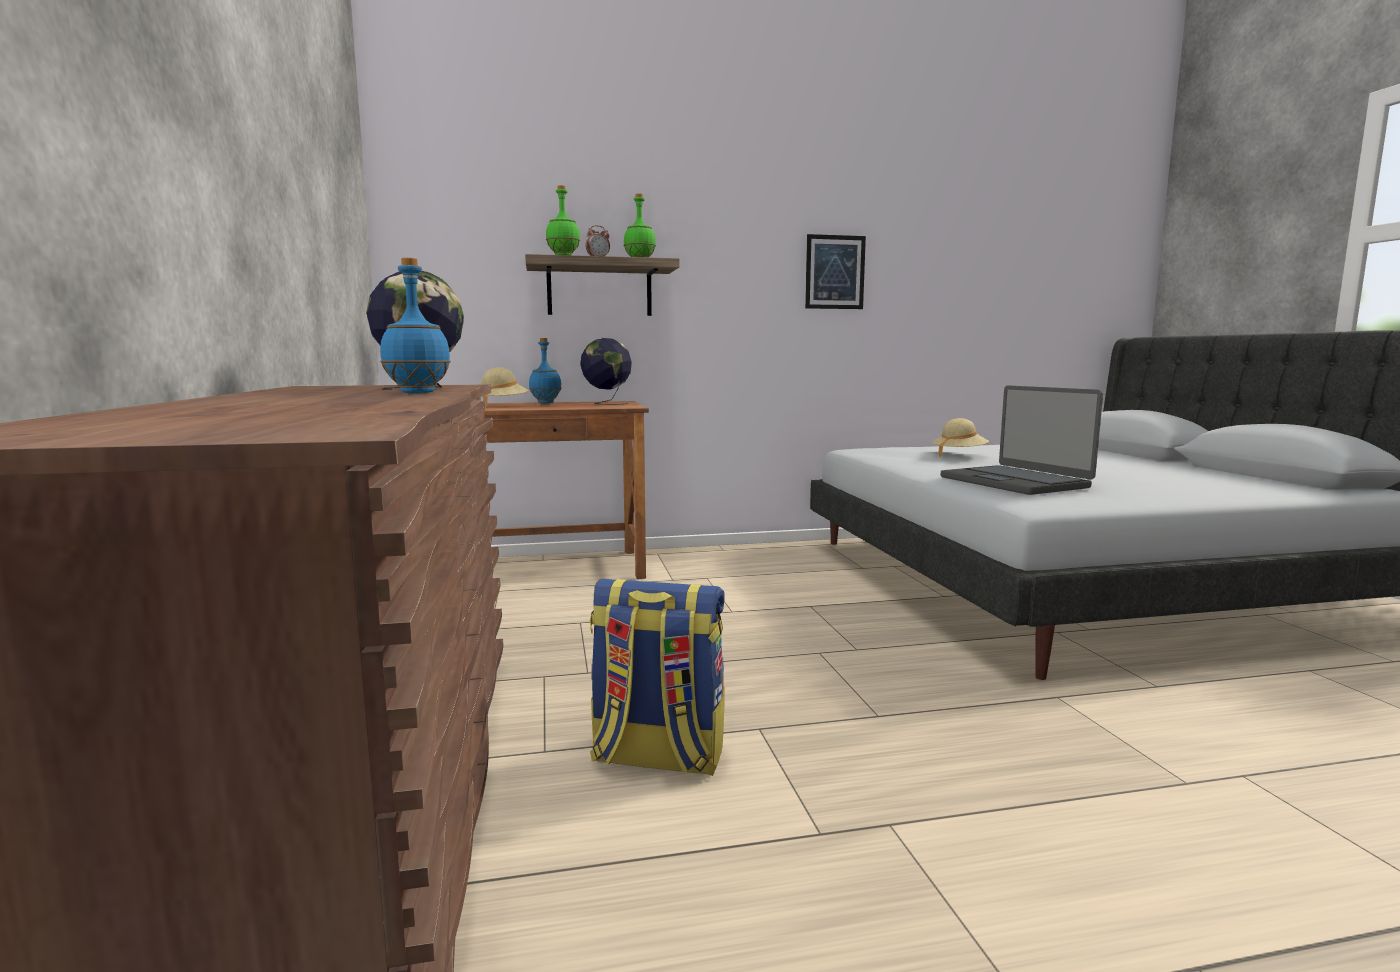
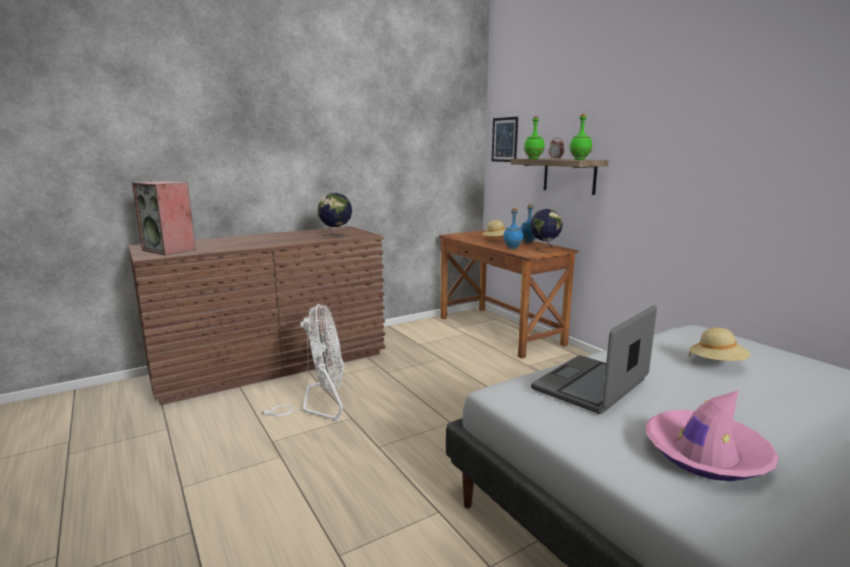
camera: 70 degrees right, 5 degrees up
(242, 424) = (170, 250): none -> speaker
(419, 392) = (302, 240): blue bottle -> blue bottle (513, 248)
(657, 757) = (319, 401): backpack -> white fan
(835, 272) = (739, 166): picture -> picture (504, 139)
(1155, 481) = (705, 454): none -> pink hat

